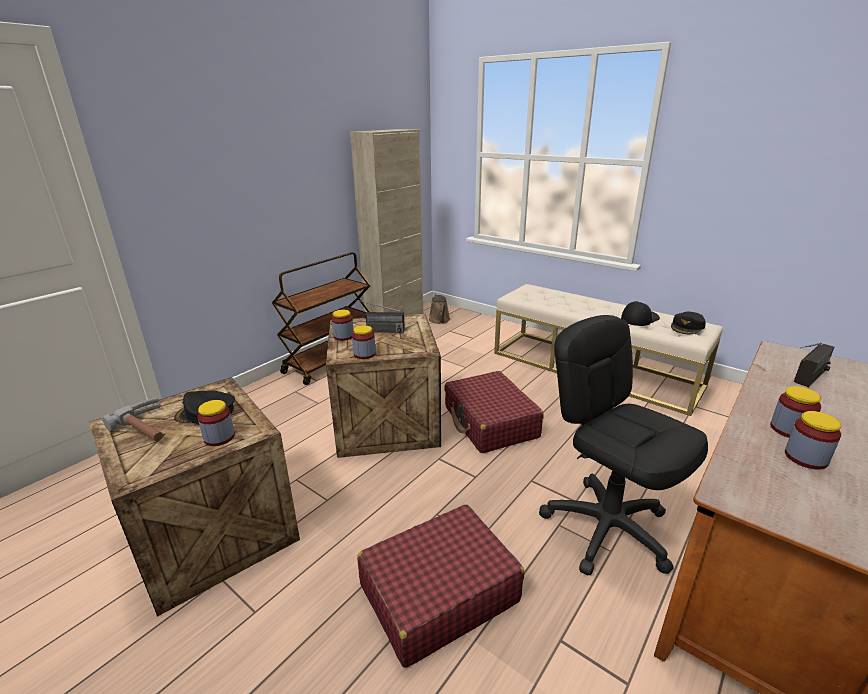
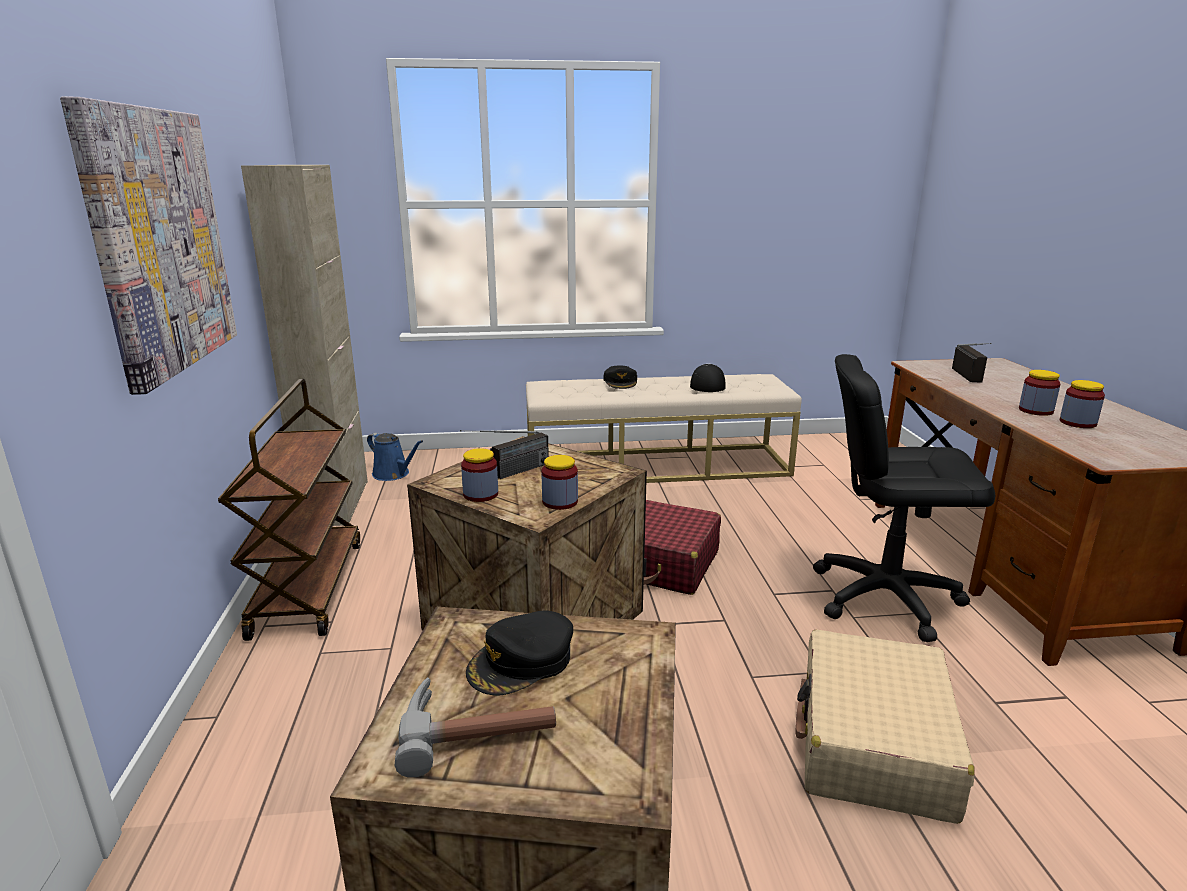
camera: 45 degrees left, 5 degrees down
(219, 437) = (617, 671): jar -> none
(257, 173) = (159, 241): none -> picture
(438, 593) = (873, 742): red suitcase -> beige suitcase
(440, 320) = (393, 474): brown watering can -> blue watering can
(687, 327) = (756, 381): black cap -> black cap (620, 382)

